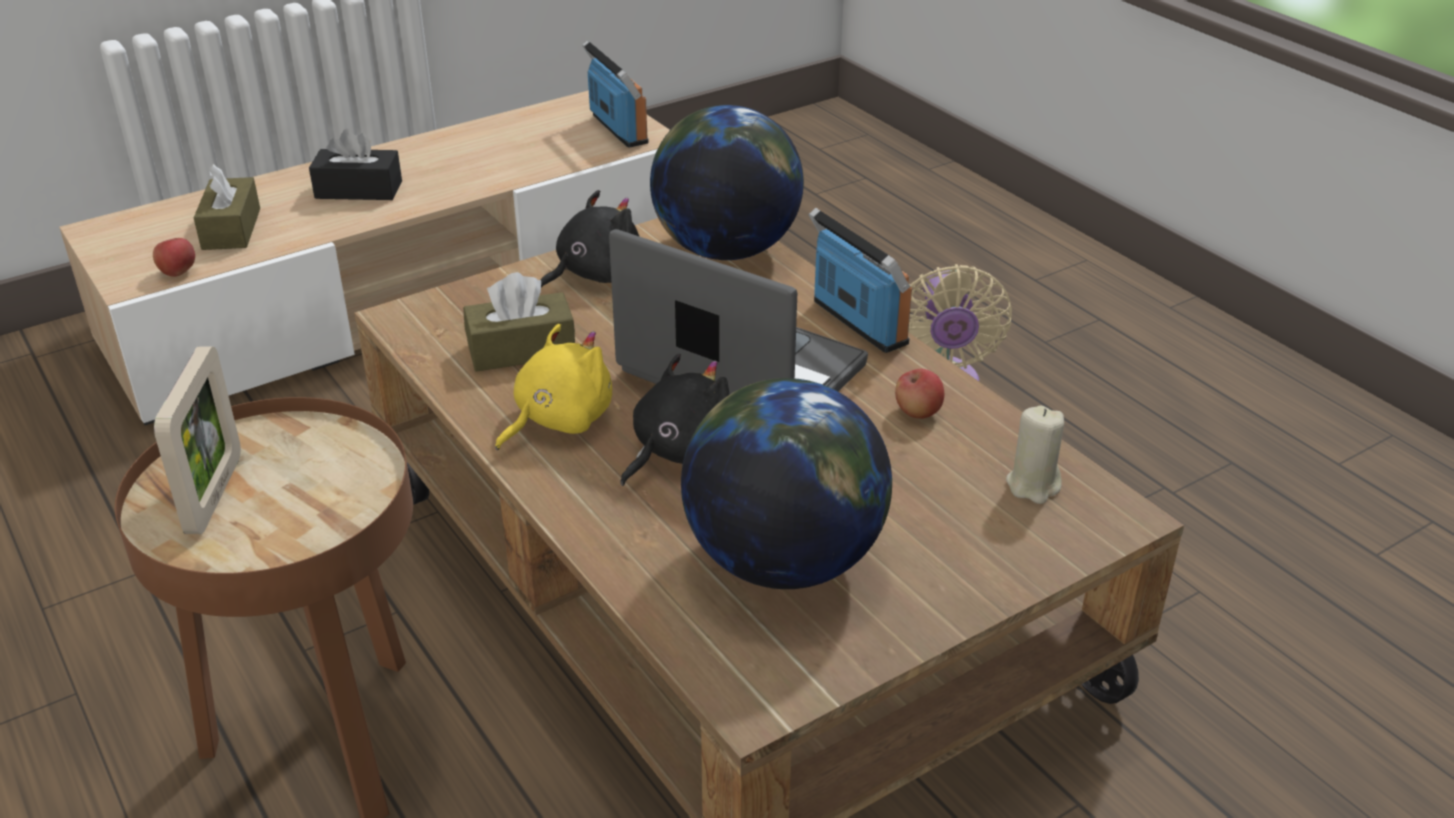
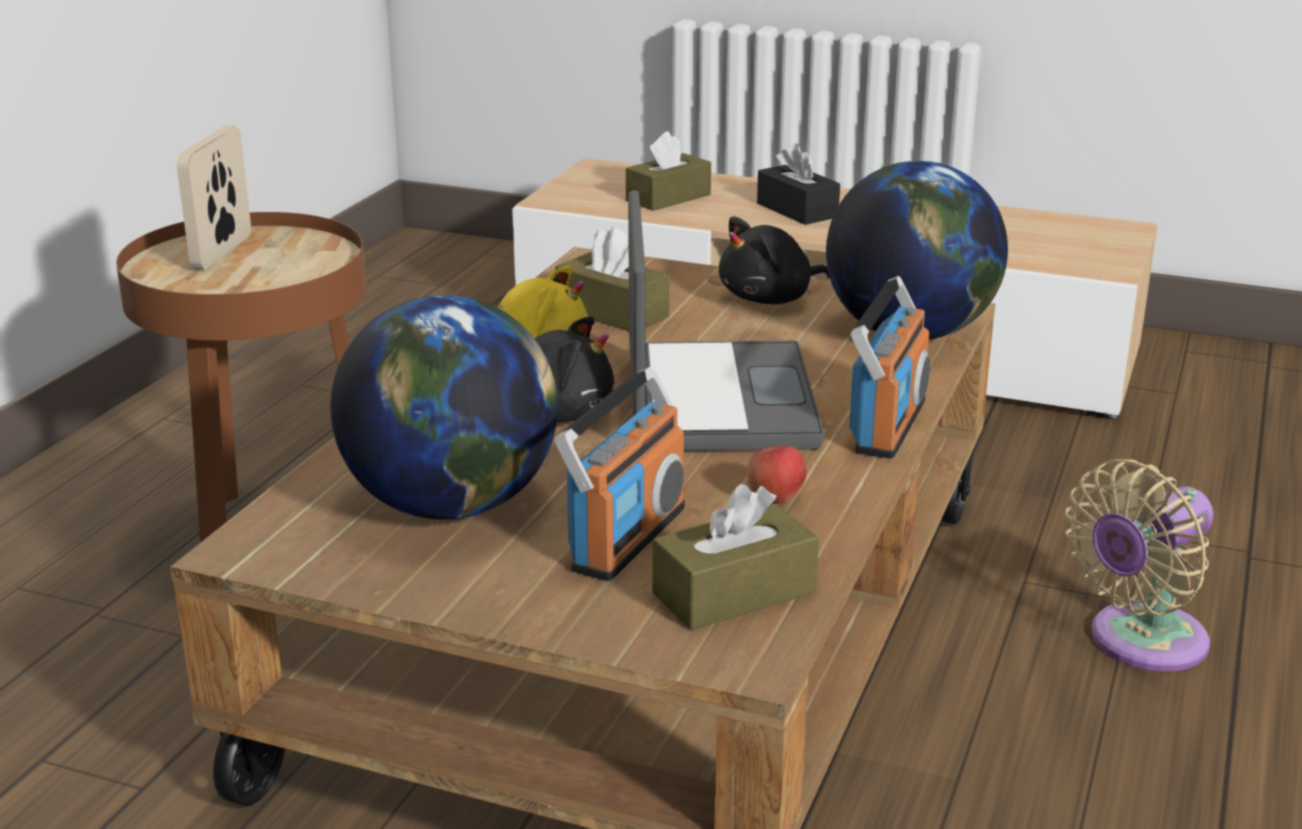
camera: 55 degrees right, 10 degrees down
(178, 272) = (586, 206): apple -> none
(214, 494) = (222, 252): picture frame -> picture frame turned 135 degrees clockwise
(593, 274) = (770, 299): black plush toy -> black plush toy turned 135 degrees clockwise
(618, 129) = (1092, 254): radio -> radio (627, 538)
(1033, 485) = (734, 593): beige candle -> brown tissue box

